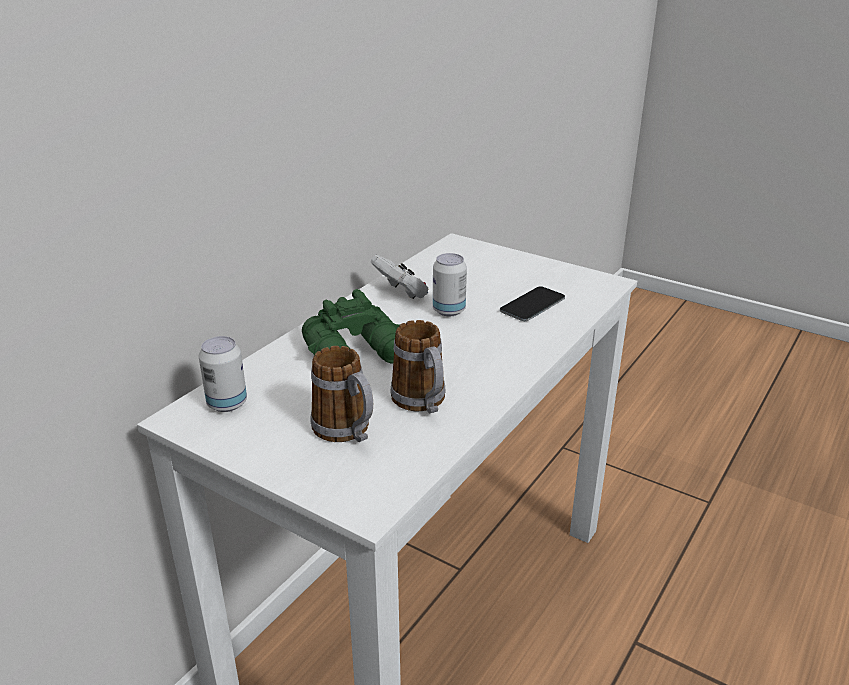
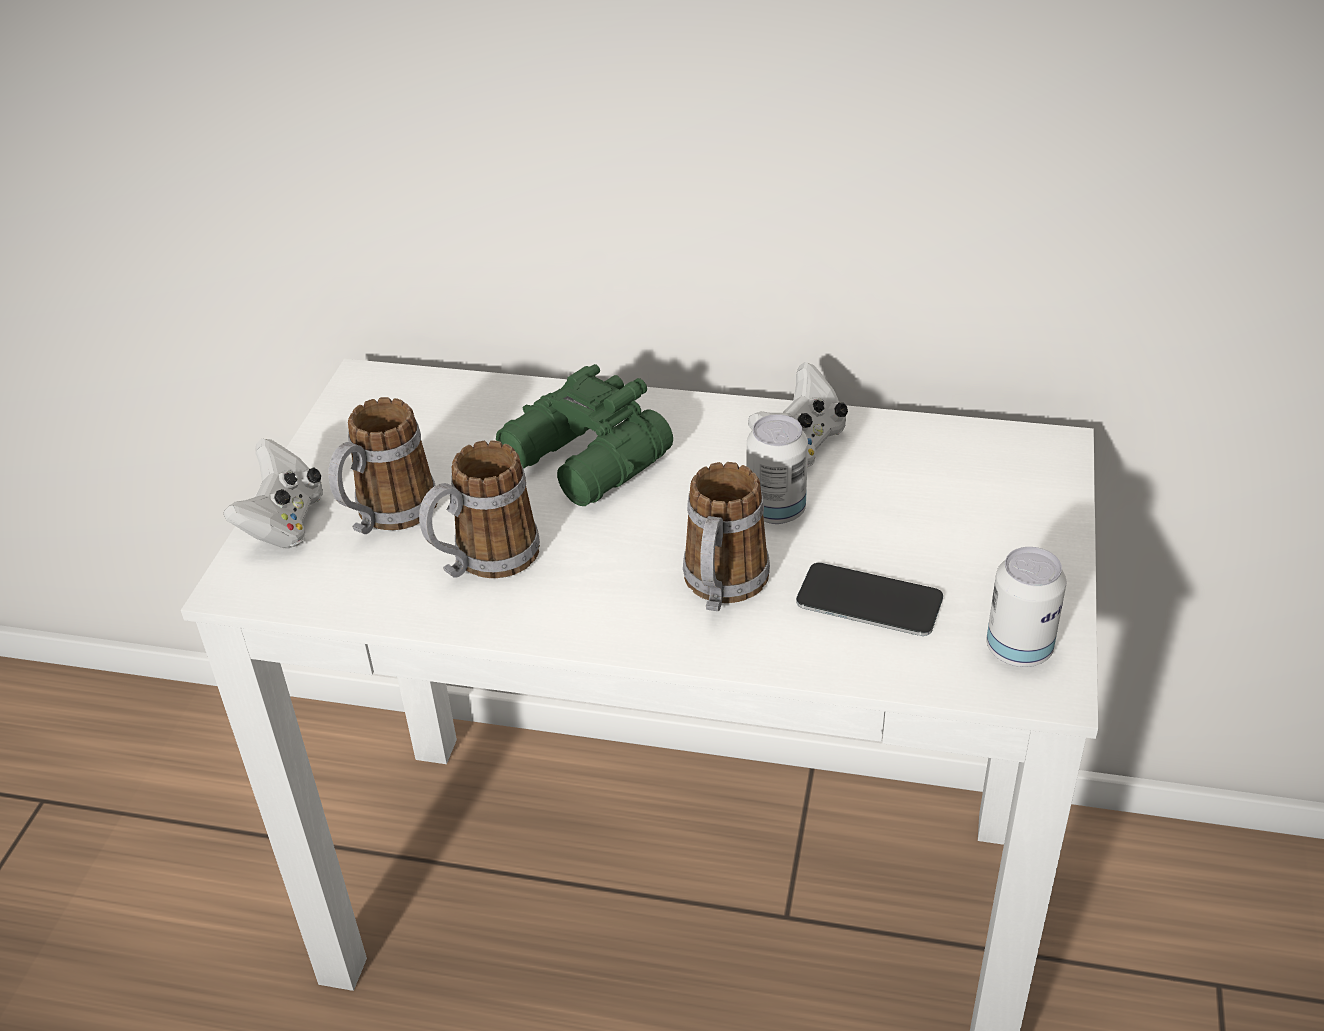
camera: 70 degrees right, 10 degrees up
(227, 404) = (409, 402): can -> can (1018, 649)
(314, 478) = (284, 522): none -> white game controller
(499, 337) = (722, 589): none -> mug

